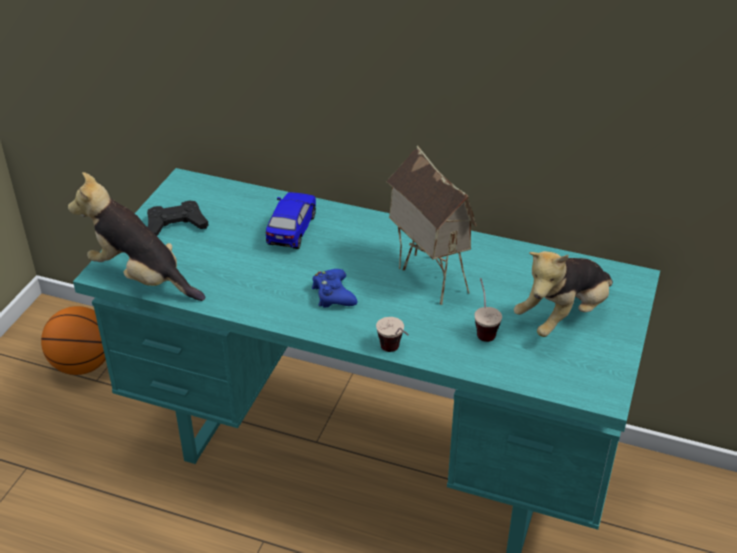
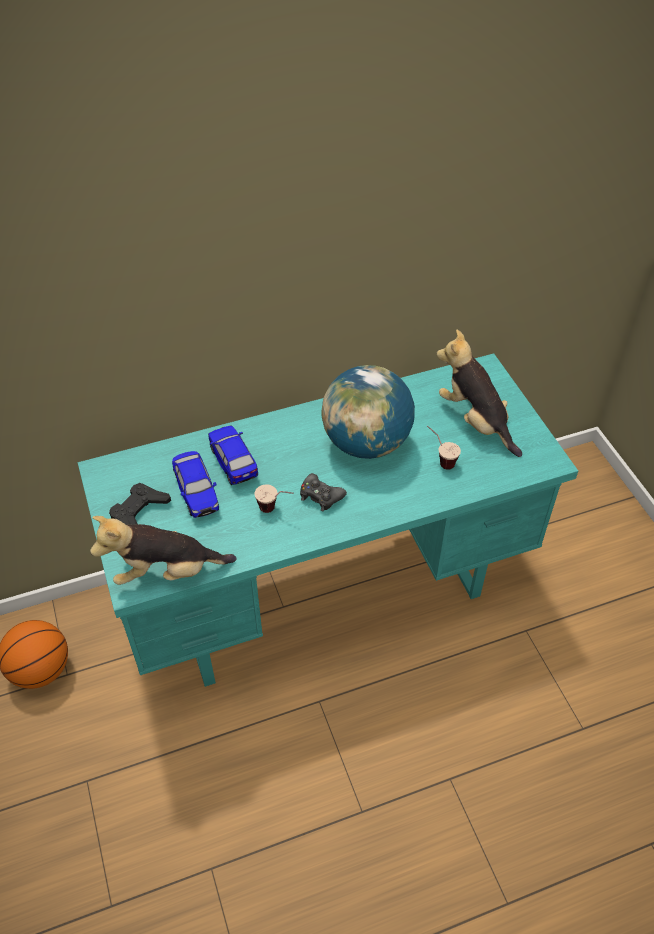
camera: 40 degrees left, 10 degrees up
(235, 236) = (197, 493): none -> toy car
(333, 294) = (320, 496): blue game controller -> black game controller
(395, 353) = (407, 513): cup -> cup (275, 510)
(427, 277) = (366, 443): toy house -> globe
(563, 316) = (475, 421): plush toy -> plush toy turned 135 degrees clockwise

